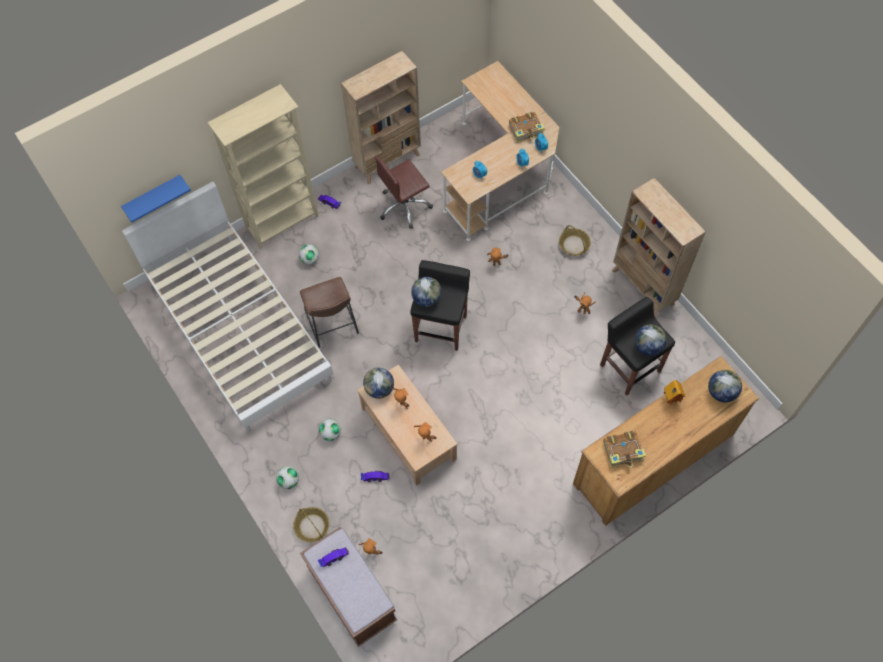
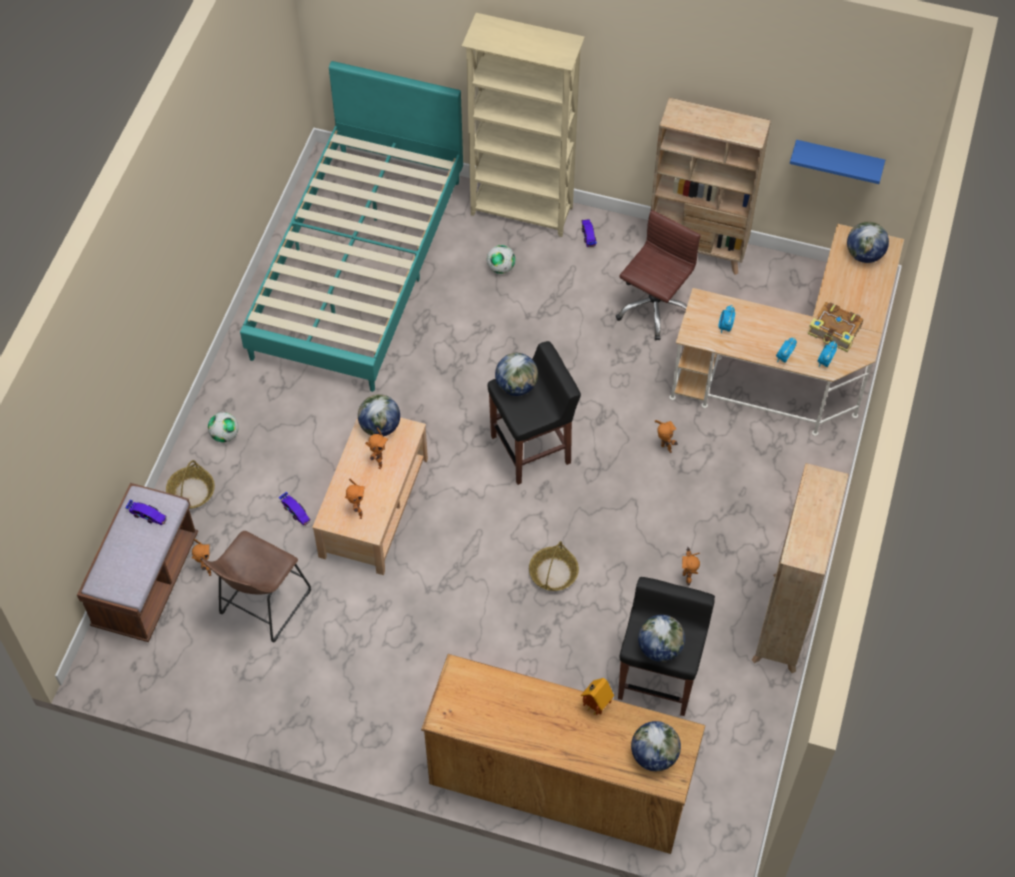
camera: 50 degrees right, 5 degrees down
(153, 197) = (384, 52): blue shelf -> blue shelf (838, 160)
(239, 329) = (358, 266): white bed -> turquoise bed
(331, 433) = (311, 434): football -> none
(332, 325) = (439, 345): brown stool -> brown stool (262, 606)
(404, 206) = (653, 307): brown office chair -> brown office chair turned 105 degrees clockwise
(491, 84) = (864, 255): none -> globe
(573, 245) = (770, 510): basket -> basket (553, 573)
(623, 451) = (483, 697): book -> none

